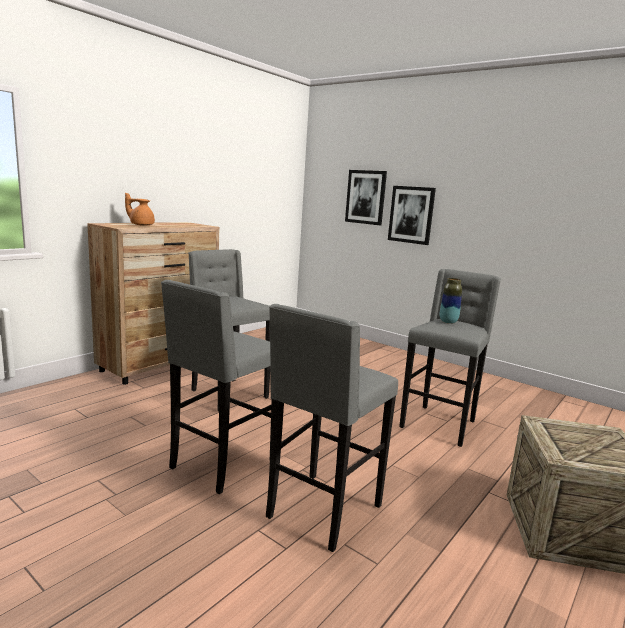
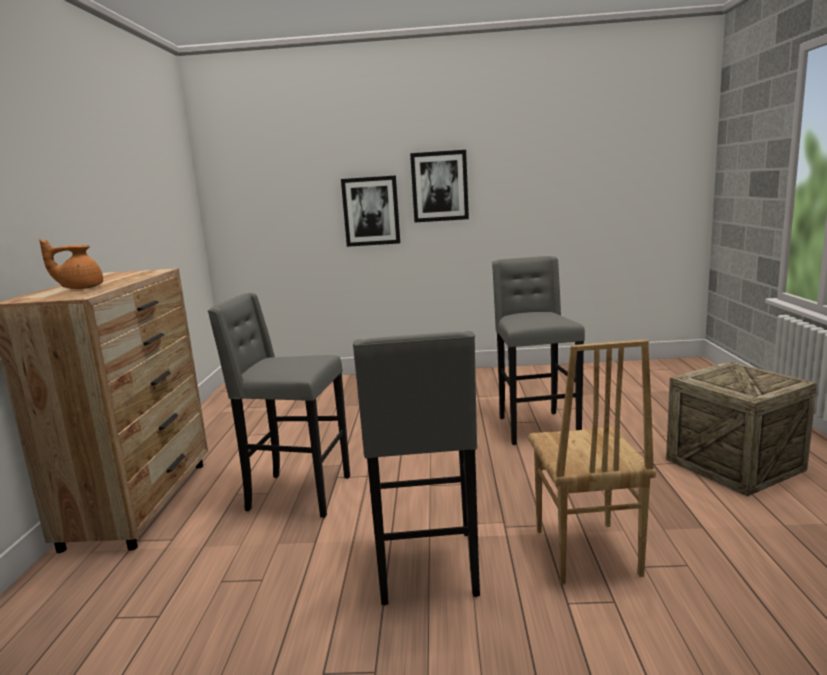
camera: 35 degrees left, 0 degrees up
(321, 512) = (585, 553): grey stool -> brown chair
(366, 197) = (302, 198): picture -> picture (439, 186)
(448, 322) = (524, 315): vase -> none

